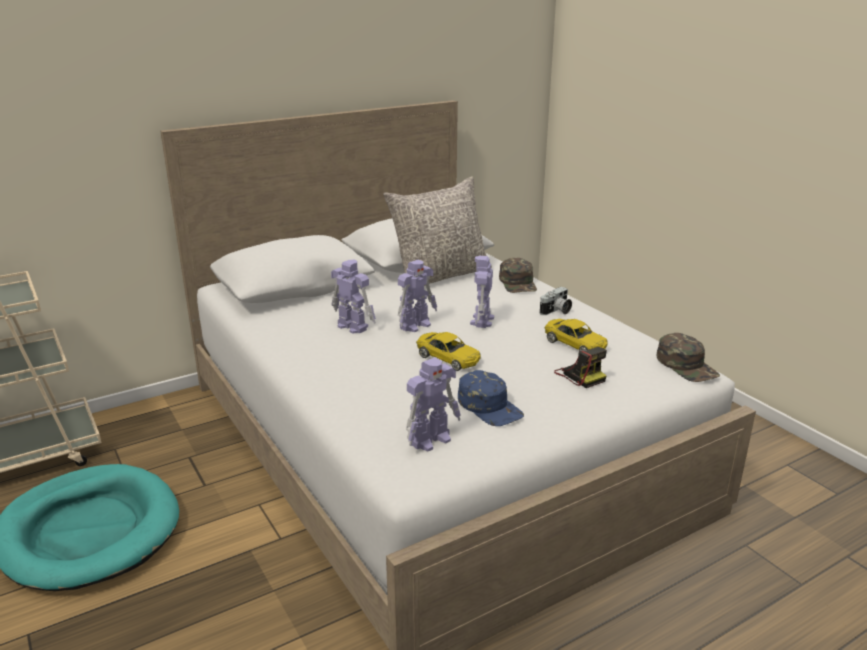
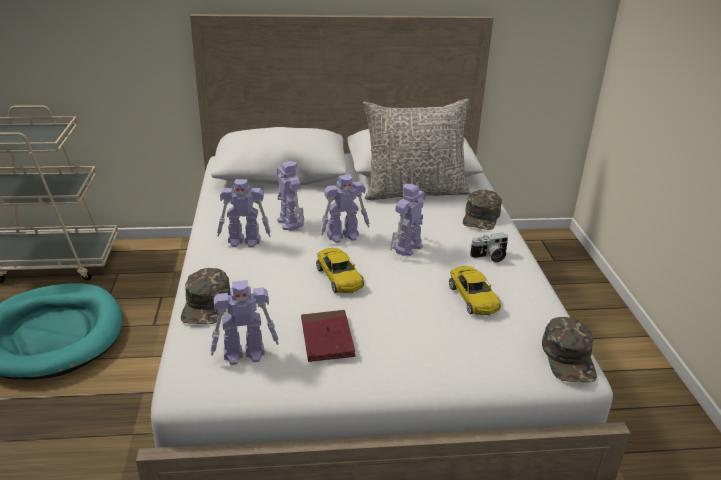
camera: 25 degrees right, 5 degrees up
(326, 352) = (245, 241): none -> toy robot
(348, 411) = (207, 304): none -> green cap
(490, 406) = (327, 338): blue cap -> red book
(580, 375) = (444, 333): camera -> none

